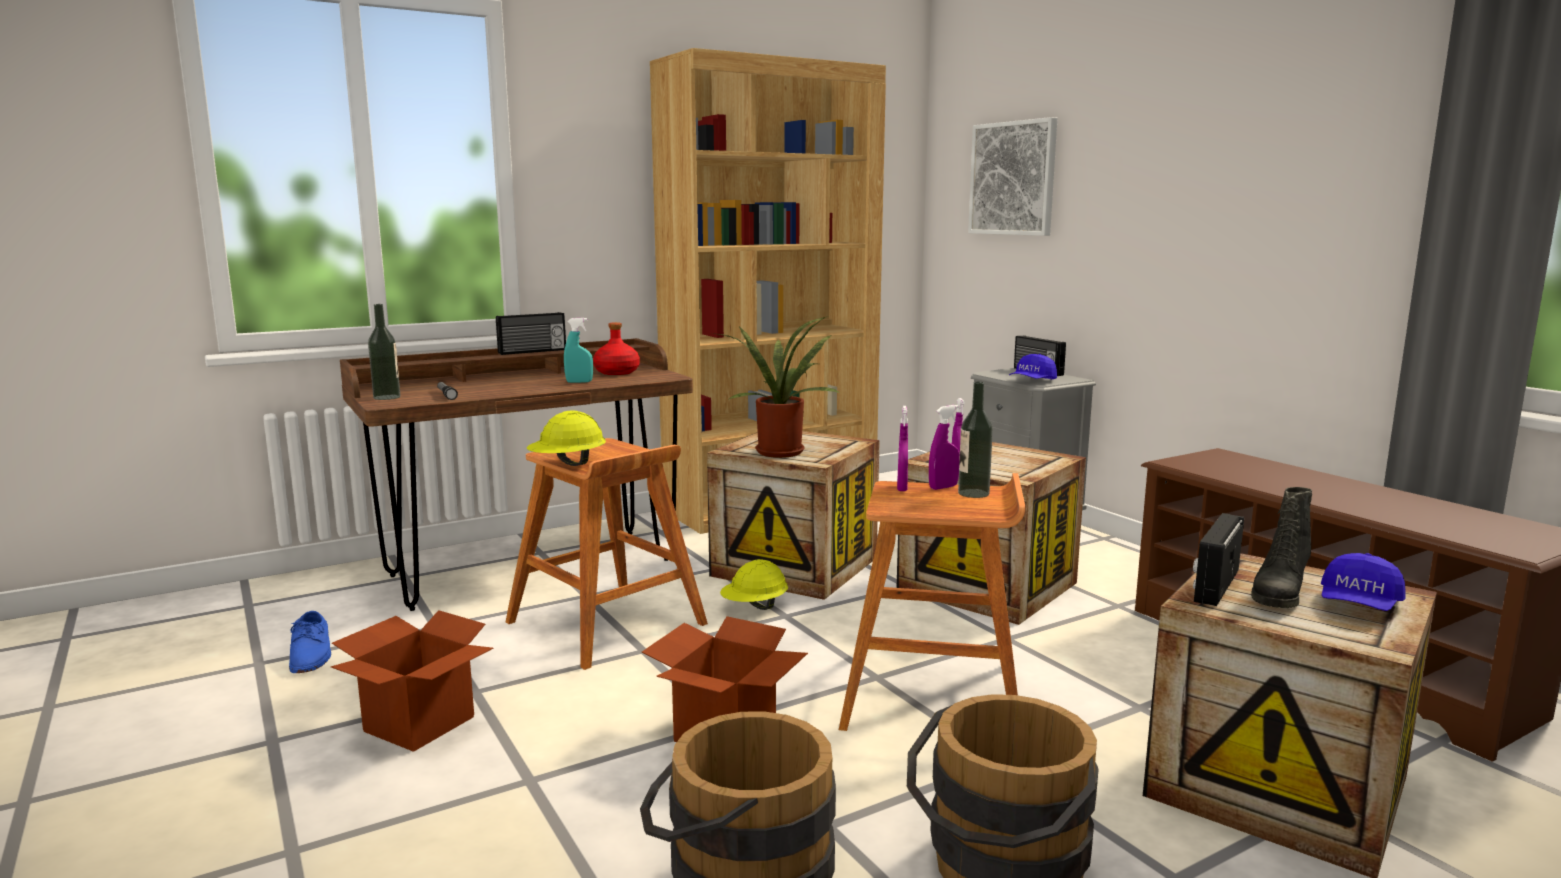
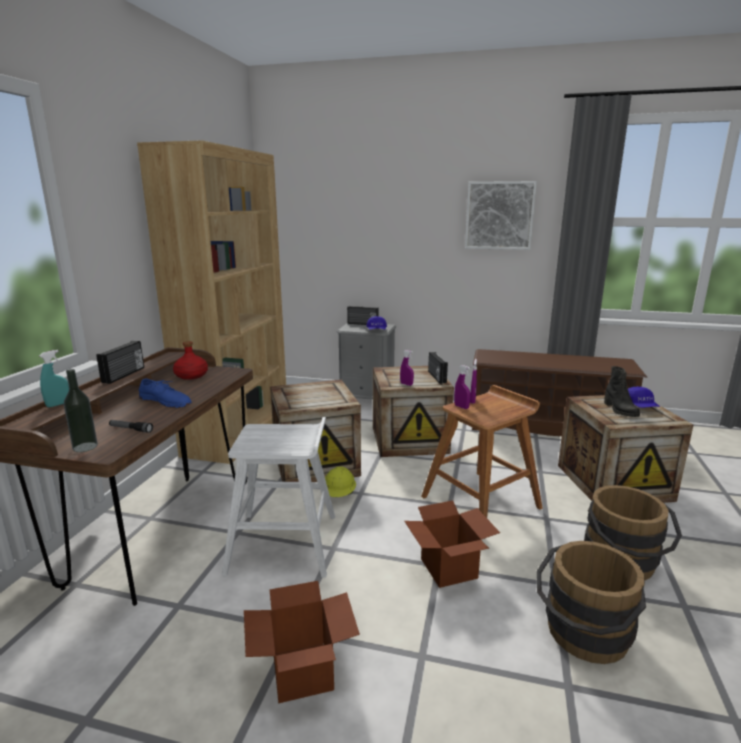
camera: 45 degrees left, 5 degrees up
(311, 654) = (120, 683): blue shoe -> blue shoe (166, 401)
(568, 465) = (280, 452): yellow hard hat -> none
(579, 382) = (192, 390): turquoise spray bottle -> turquoise spray bottle (58, 404)
(607, 624) = (285, 543): brown stool -> white stool
(781, 451) = (315, 400): potted plant -> none
(973, 493) = (489, 400): bottle -> none
(1013, 178) = (328, 221): picture -> picture (499, 215)
(1214, 586) = (601, 414): radio -> radio (436, 377)

